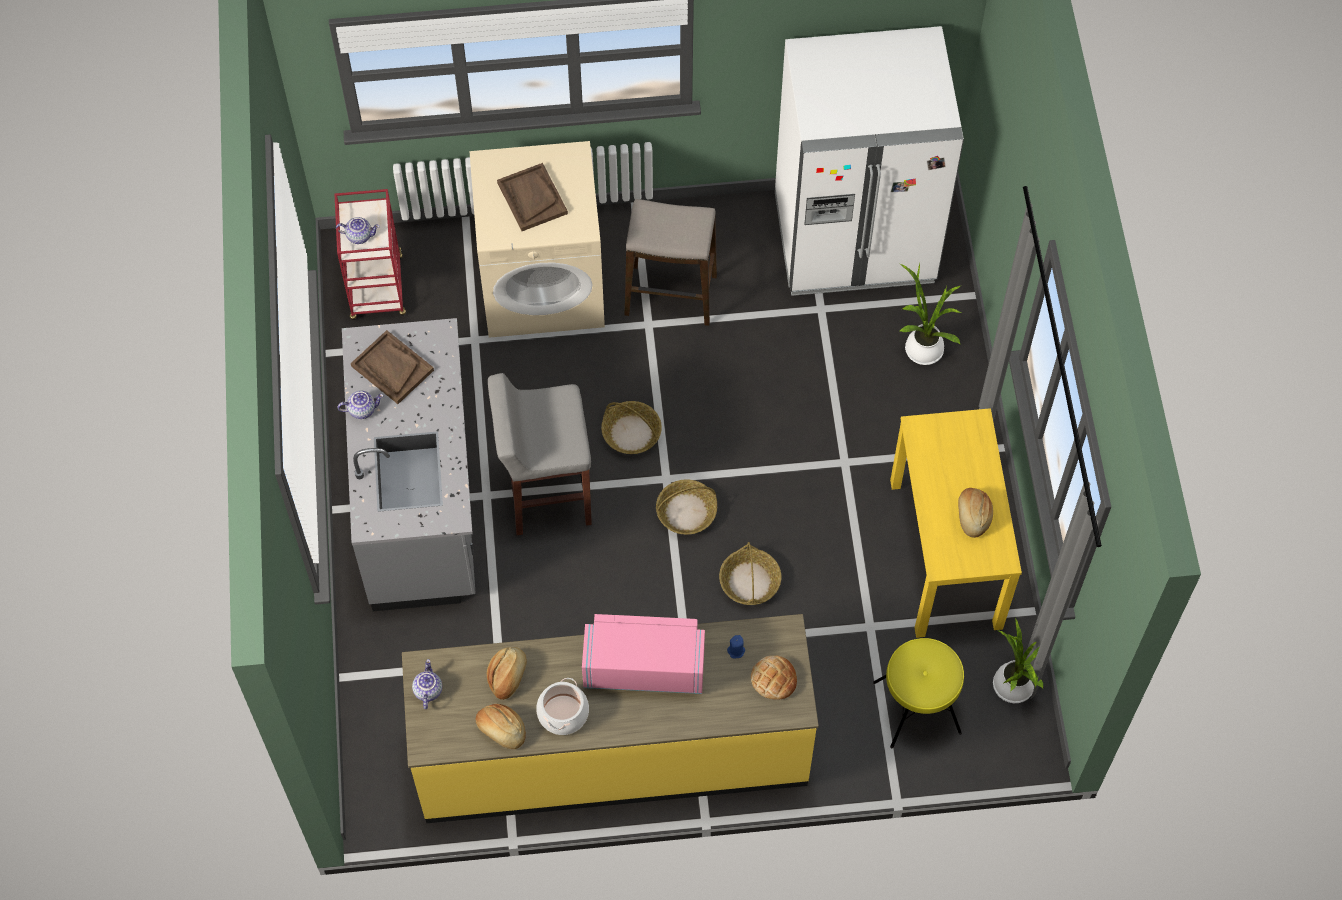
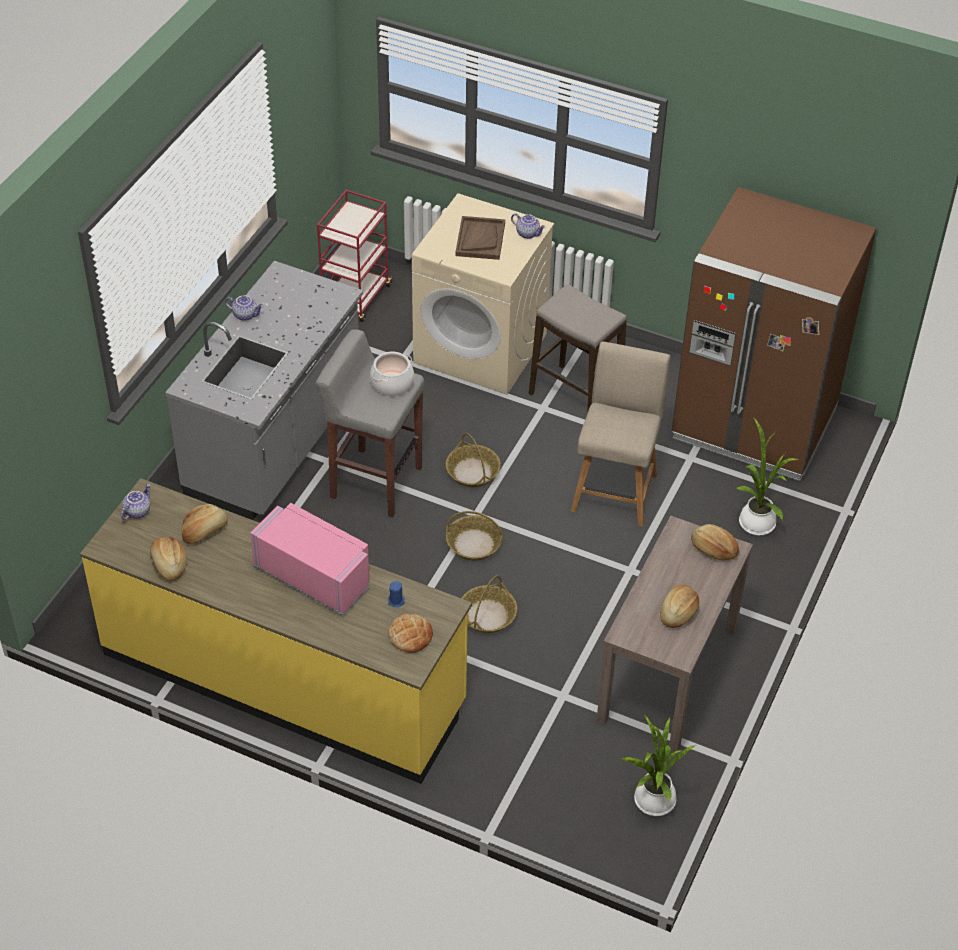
camera: 30 degrees right, 15 degrees down
(359, 235) = (345, 226): teapot -> teapot (528, 233)
(392, 368) = (289, 300): brown tray -> none
(563, 713) = (224, 576): cooking pot -> cooking pot (392, 383)
(775, 380) = (615, 489): none -> beige chair
(854, 239) = (754, 424): white fridge -> brown fridge
(916, 708) = (557, 774): yellow stool -> none
(946, 554) = (667, 675): yellow console table -> brown console table
(960, 432) = (713, 549): none -> bread

